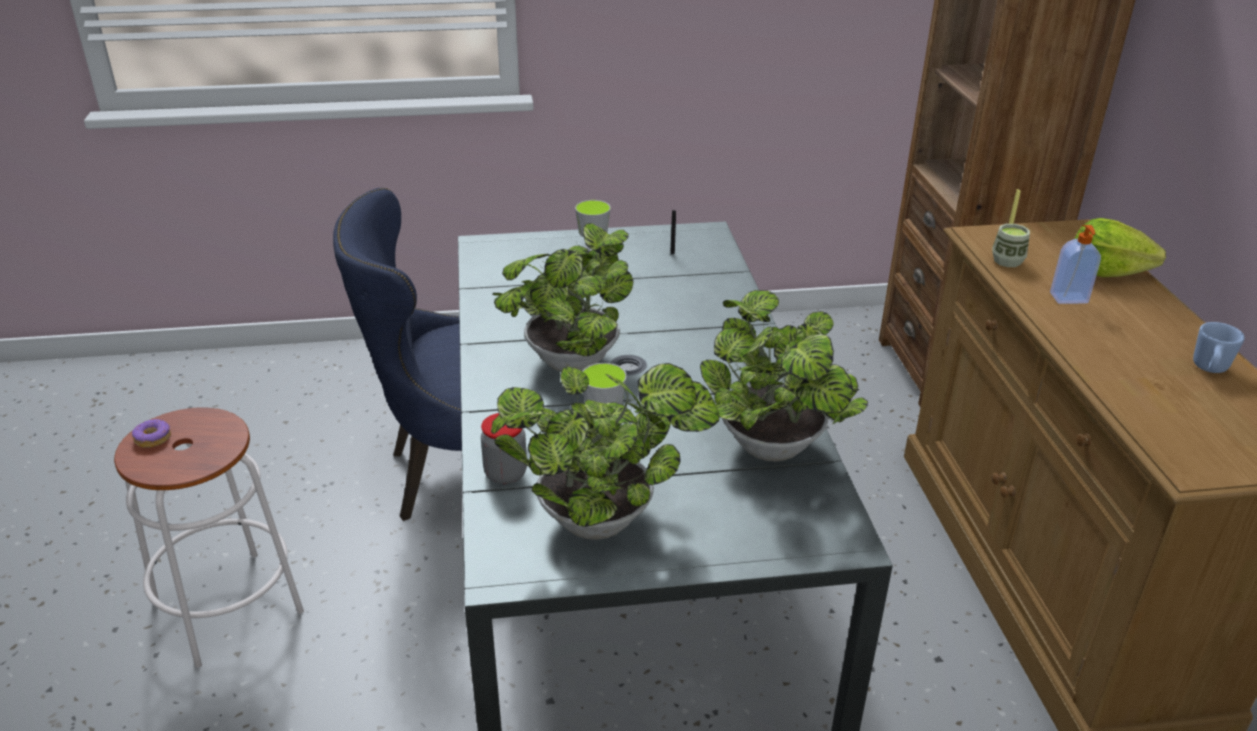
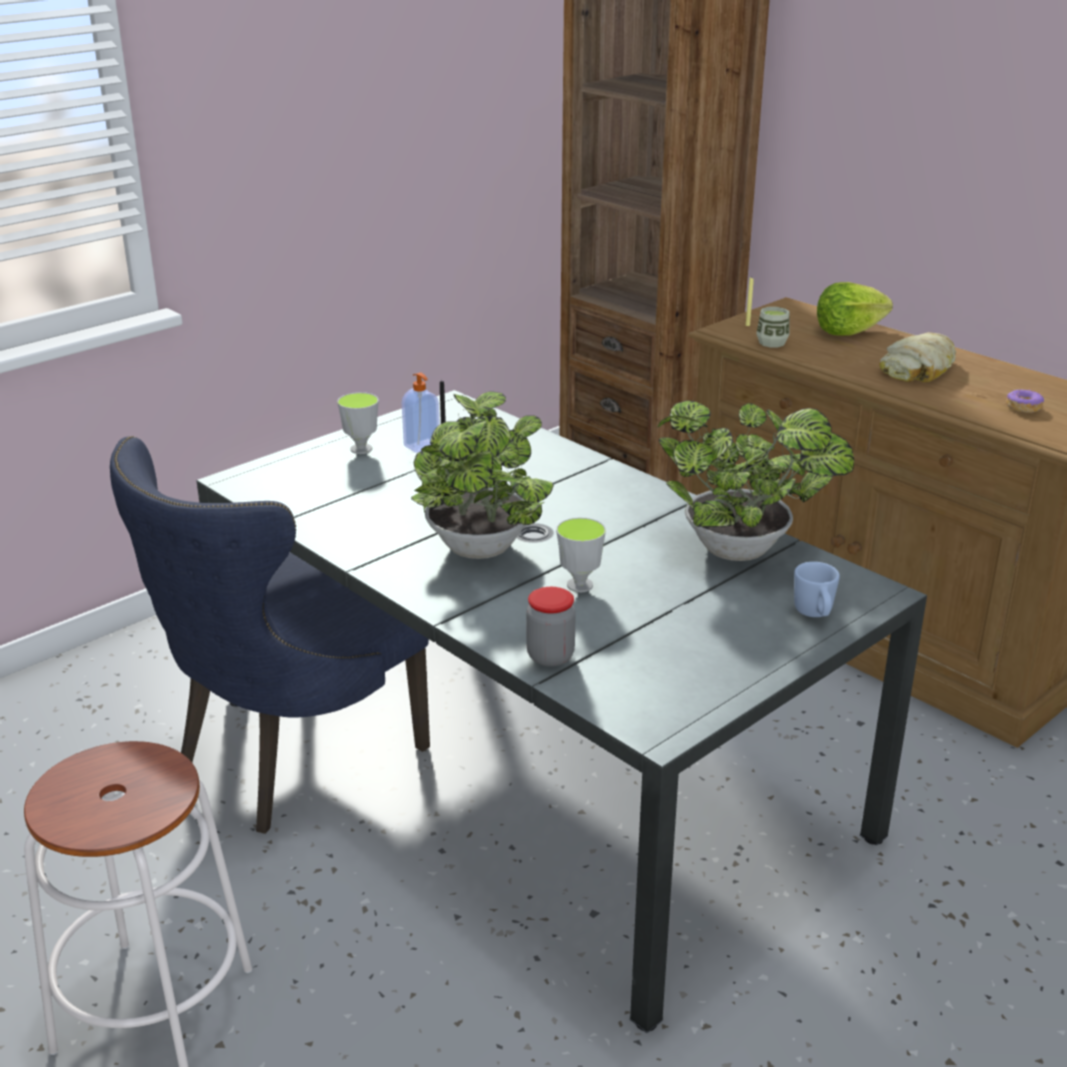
camera: 35 degrees left, 5 degrees down
(153, 438) = (67, 802): donut -> donut (1023, 407)
(604, 519) = (683, 654): potted plant -> none
(1069, 299) = (850, 357): soap dispenser -> soap dispenser (422, 446)
(1128, 334) = (919, 368): none -> bread
(1209, 369) = (996, 376): blue mug -> blue mug (815, 614)

